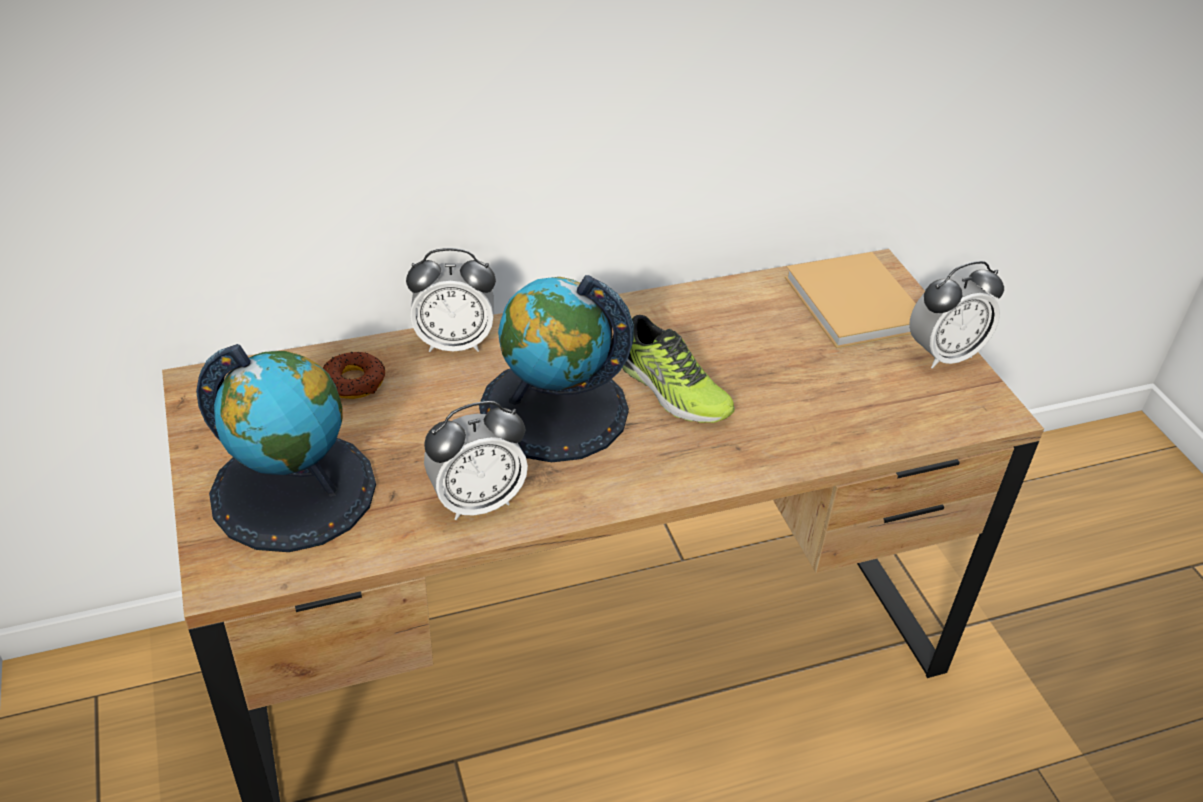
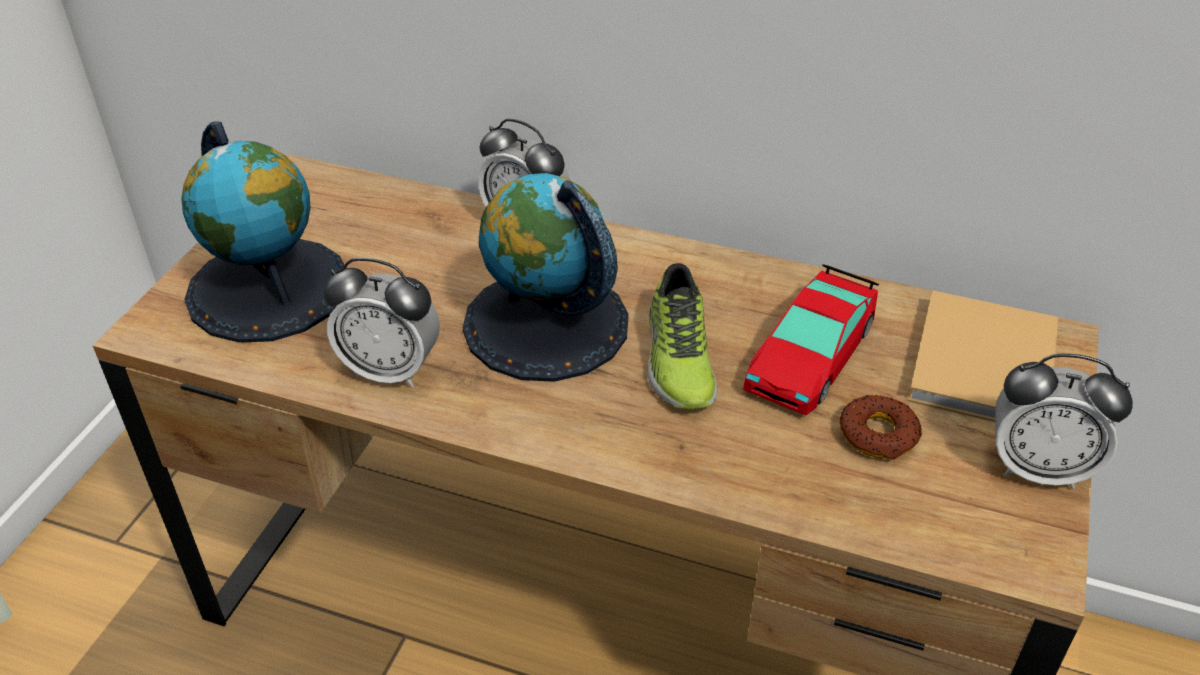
camera: 40 degrees right, 0 degrees up
(354, 382) = (410, 224): donut -> donut (878, 434)
(750, 346) = (809, 355): none -> toy car

